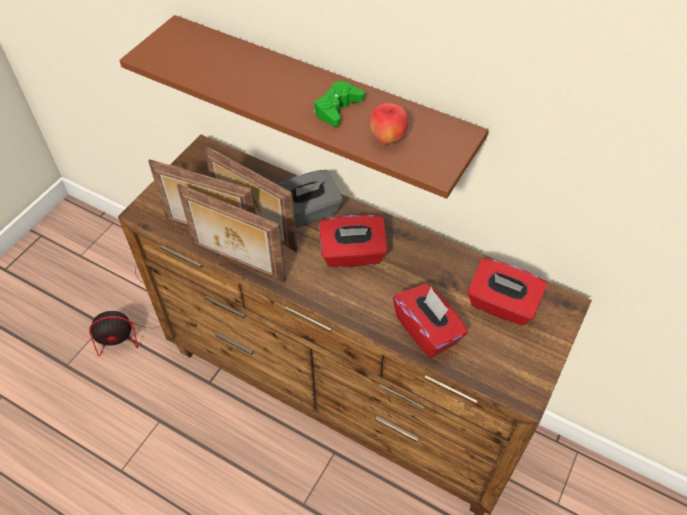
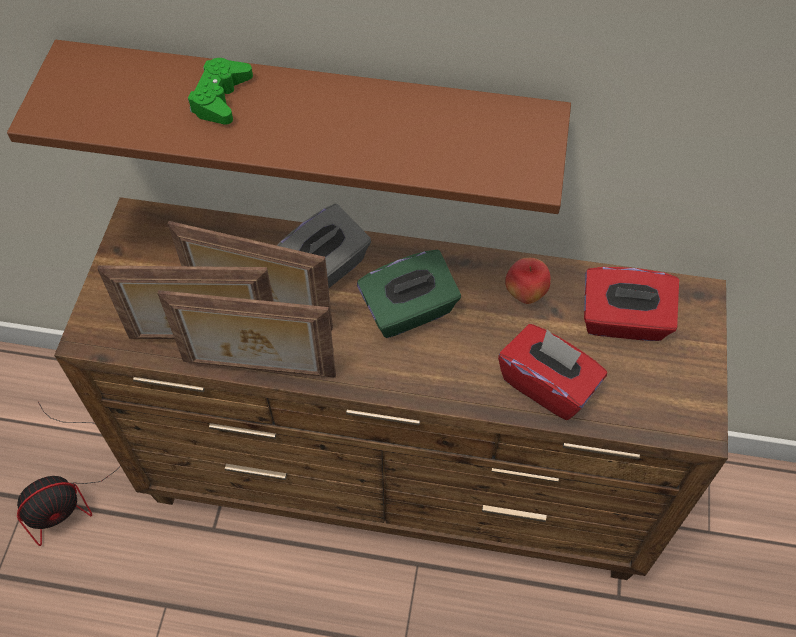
camera: 20 degrees left, 5 degrees up
(337, 108) = (362, 125): green game controller -> green game controller (221, 98)
(352, 255) = (409, 311): red tissue box -> green tissue box
(387, 139) = (449, 152): apple -> apple (525, 294)

